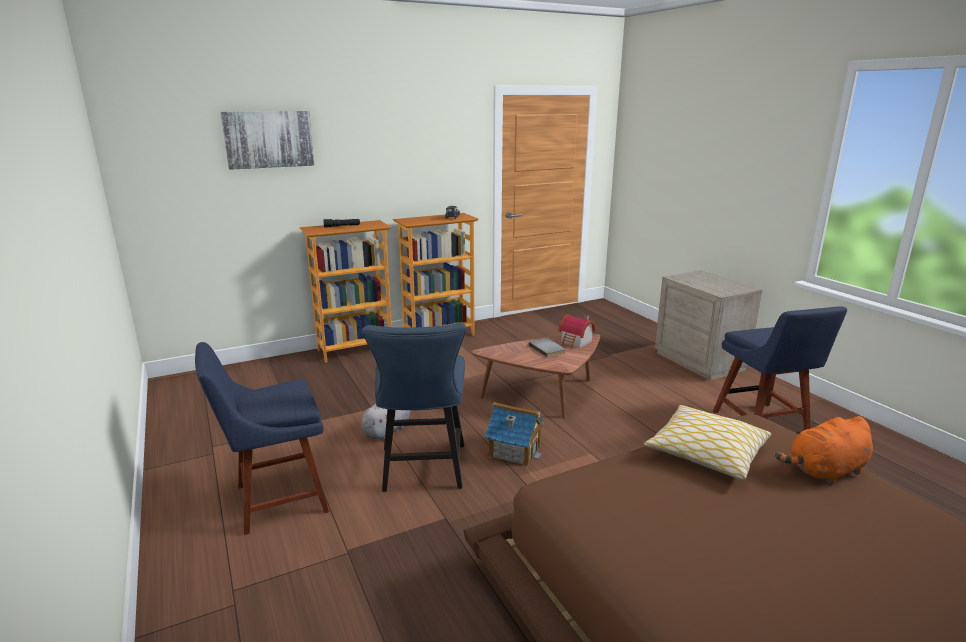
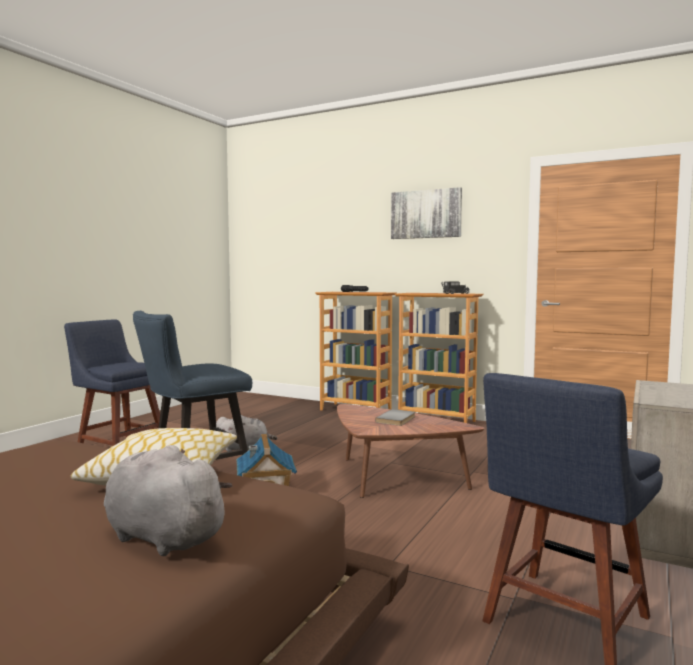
camera: 55 degrees right, 15 degrees down
(269, 139) = (320, 220): picture -> picture (426, 214)
(576, 342) = (437, 424): toy house -> none
(825, 471) = (161, 536): orange plush toy -> grey plush toy

